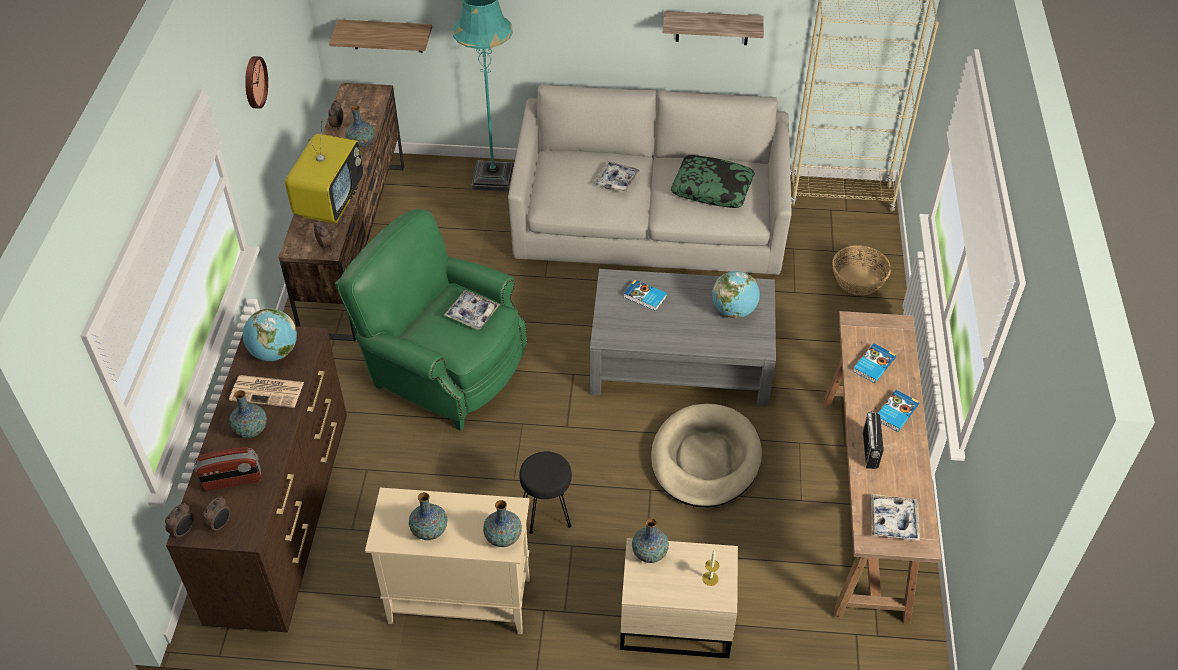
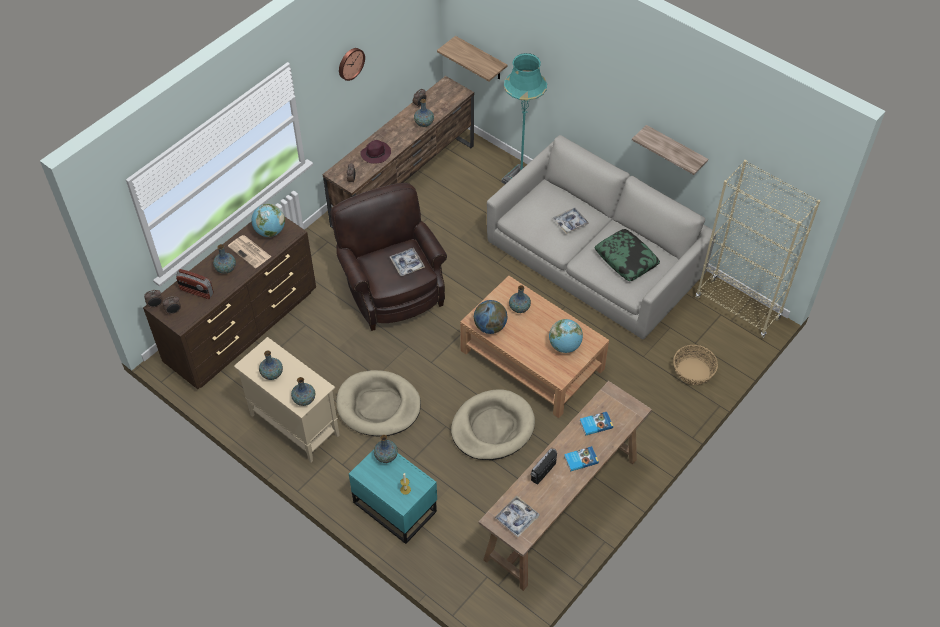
camera: 35 degrees right, 5 degrees up
(330, 202) = (376, 153): television -> purple hat
(443, 368) = (392, 288): green armchair -> brown armchair
(547, 513) = (378, 406): black stool -> beige dog bed
(630, 335) = (490, 326): none -> globe
(645, 297) = (519, 308): book -> vase
(674, 620) = (395, 505): beige nightstand -> turquoise nightstand
(681, 359) = (533, 360): grey coffee table -> brown coffee table

